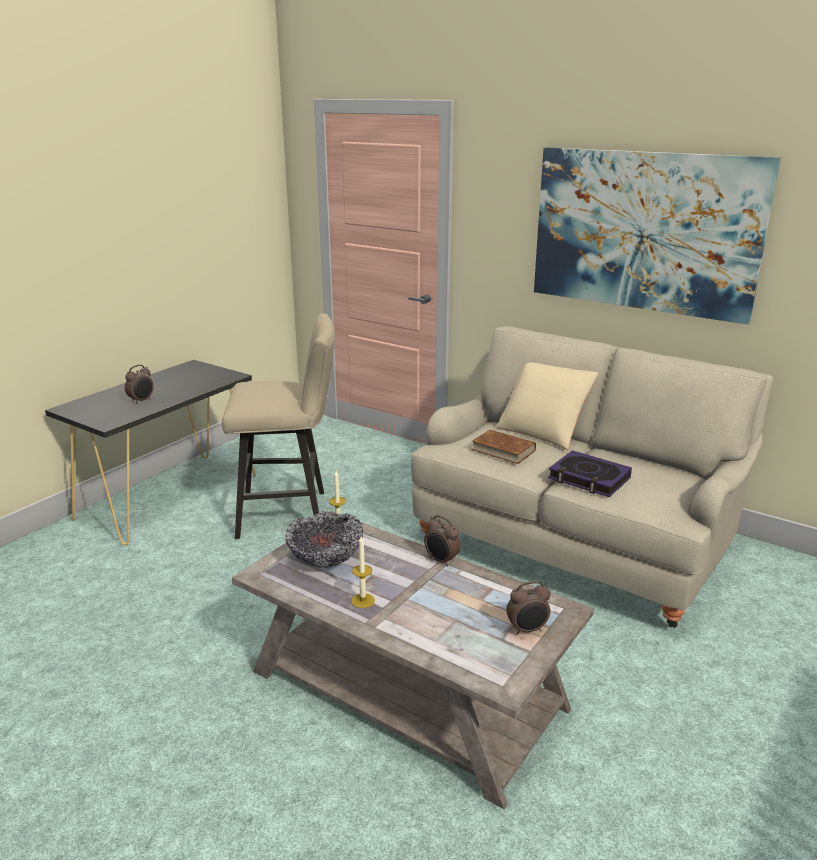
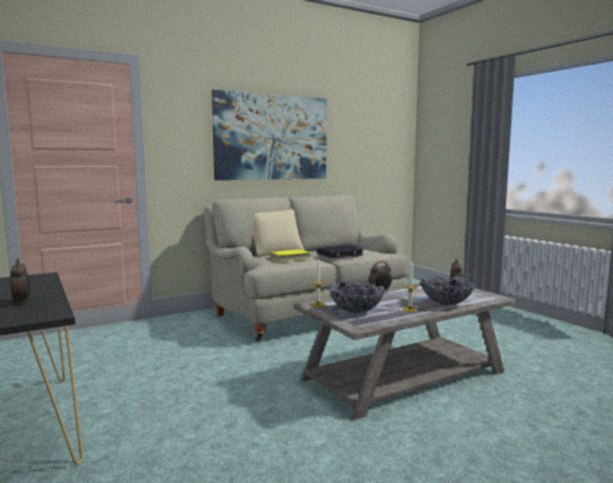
camera: 65 degrees left, 15 degrees down
(290, 513) = (153, 376): beige stool -> none
(420, 630) = (446, 303): none -> bowl
(503, 450) = (290, 258): brown book -> yellow book

